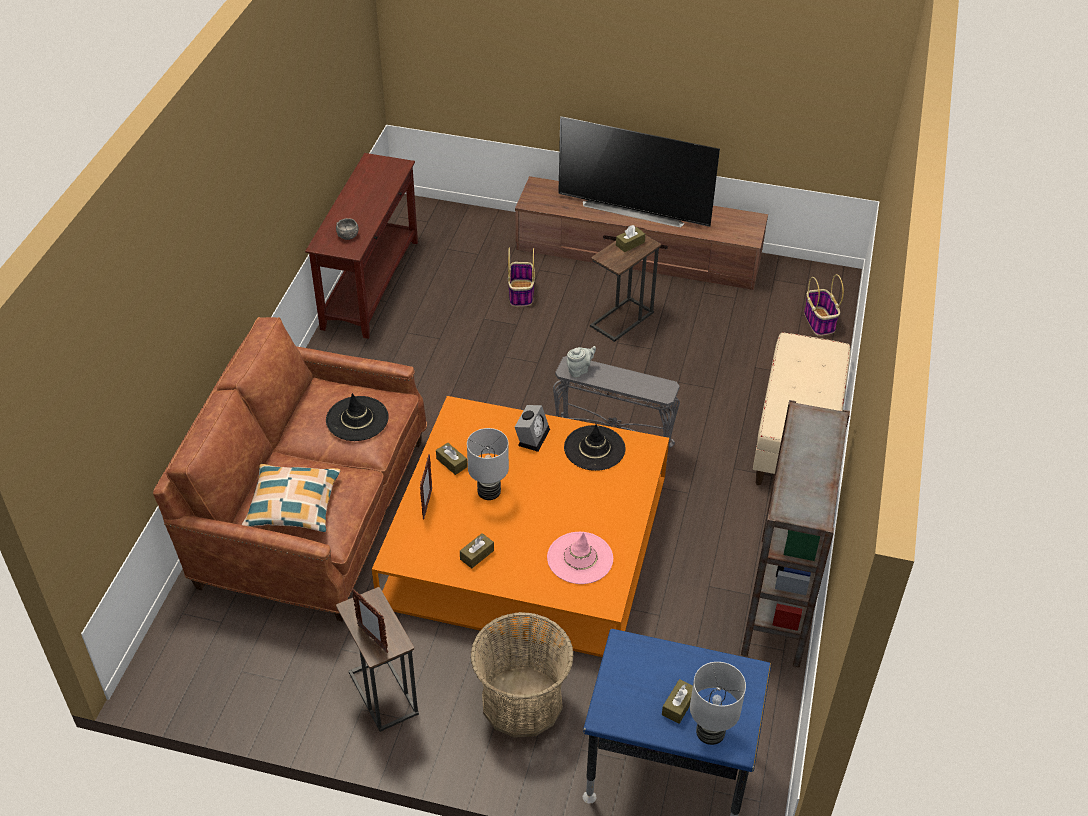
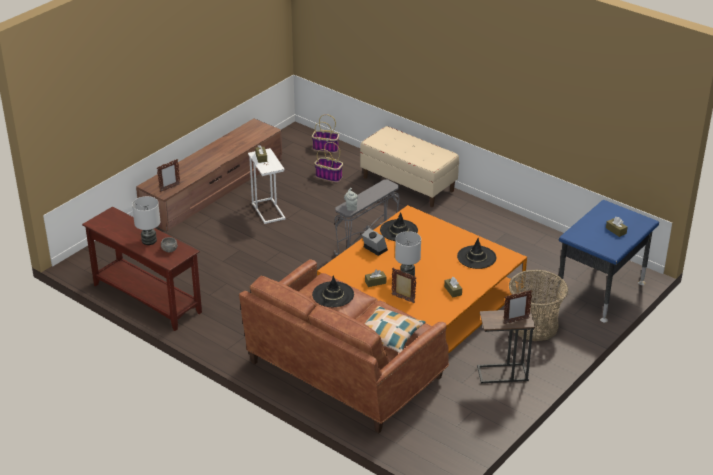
camera: 65 degrees left, 10 degrees down
(521, 294) = (212, 240): basket -> basket (329, 176)
(543, 203) = (169, 188): none -> picture frame
(580, 558) = (476, 257): pink hat -> black hat
(621, 319) = (268, 211): brown side table -> white side table
(635, 209) = (207, 158): television -> none
(710, 732) = (635, 226): grey table lamp -> grey table lamp (149, 241)
(780, 599) = (514, 225): grey bookcase -> none

